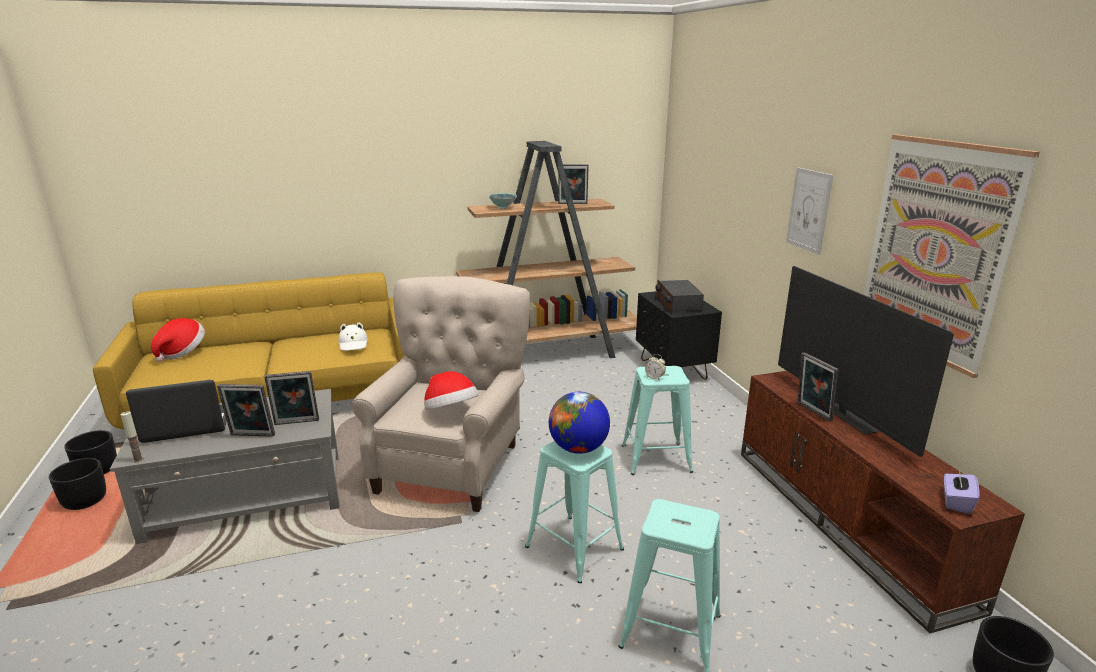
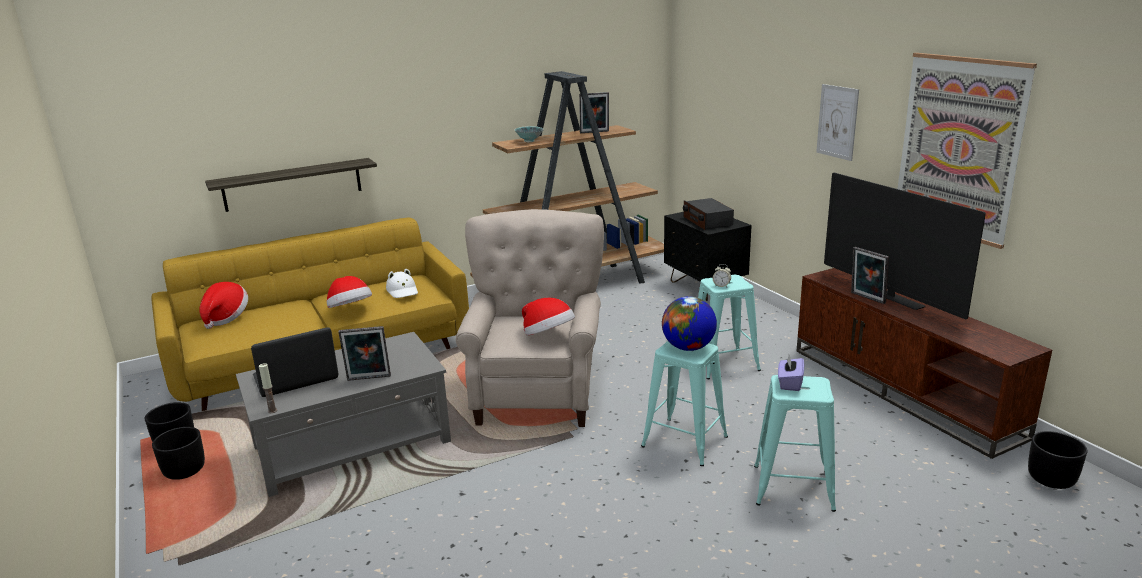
camera: 10 degrees left, 0 degrees up
(267, 231) = (293, 184): none -> shelf
(294, 358) = (350, 310): none -> hat
(296, 423) = (404, 363): picture frame -> none
(956, 502) = (1001, 348): purple tissue box -> purple tissue box (789, 383)

